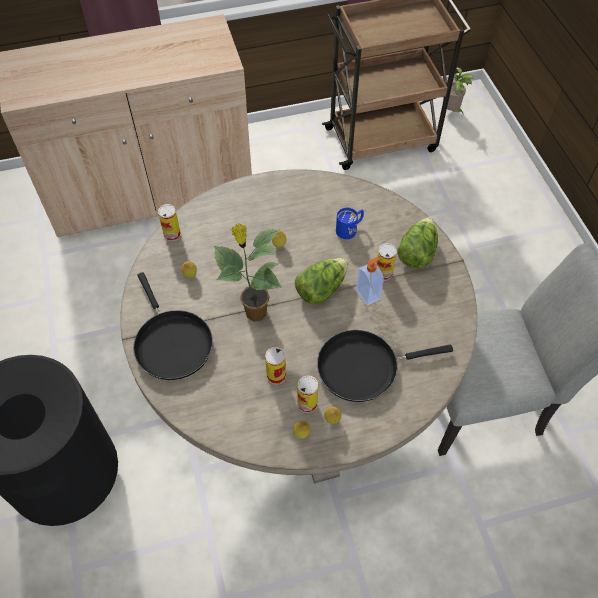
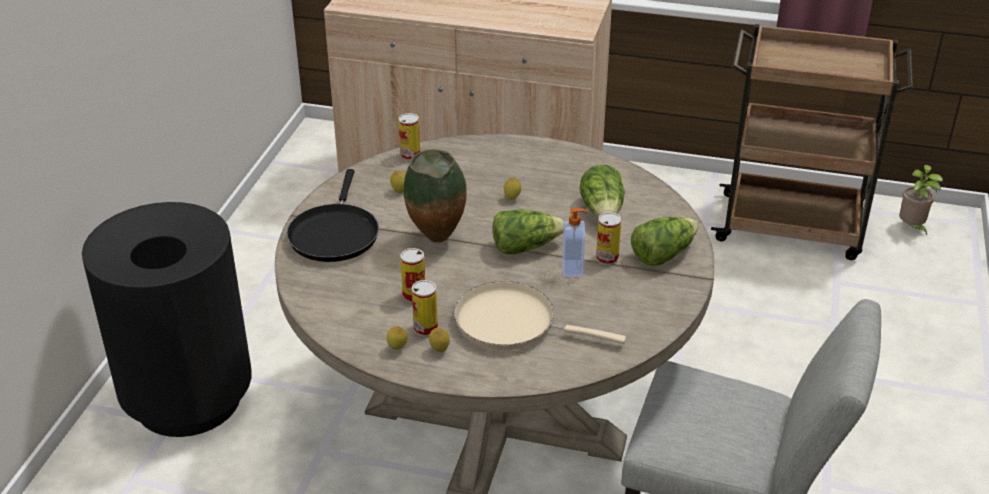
camera: 30 degrees right, 20 degrees down
(254, 312) = (437, 240): potted plant -> vase
(350, 229) = (603, 211): blue mug -> lettuce
(363, 367) = (512, 323): black frying pan -> beige frying pan

